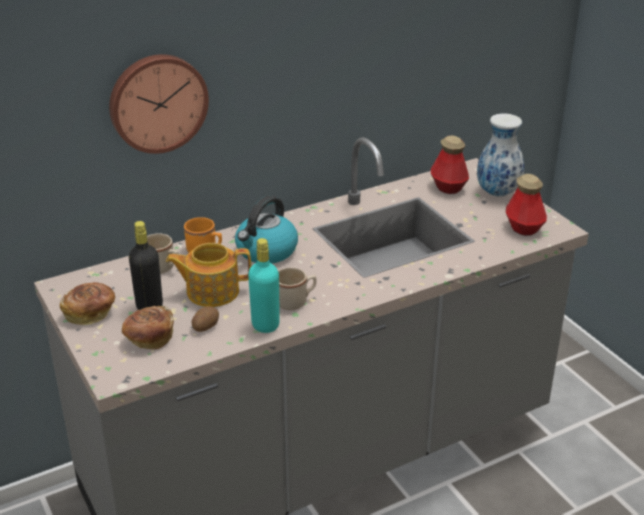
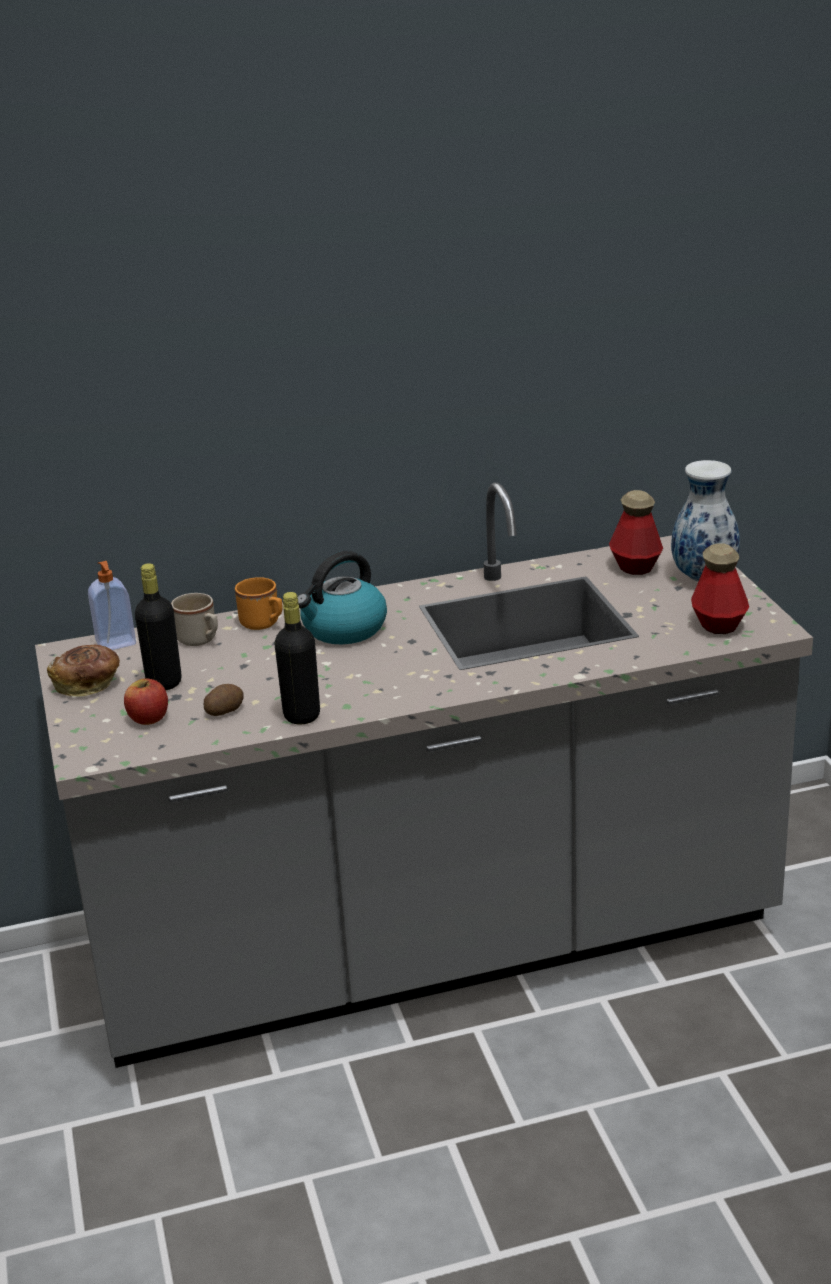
camera: 15 degrees right, 5 degrees down
(99, 276) = (116, 644): none -> soap dispenser
(149, 338) = (148, 718): bread -> apple
(157, 102) = (204, 417): wall clock -> none
(211, 291) = (250, 671): teapot -> none
(265, 325) = (302, 715): turquoise bottle -> black bottle
(295, 301) = (354, 691): beige mug -> none

